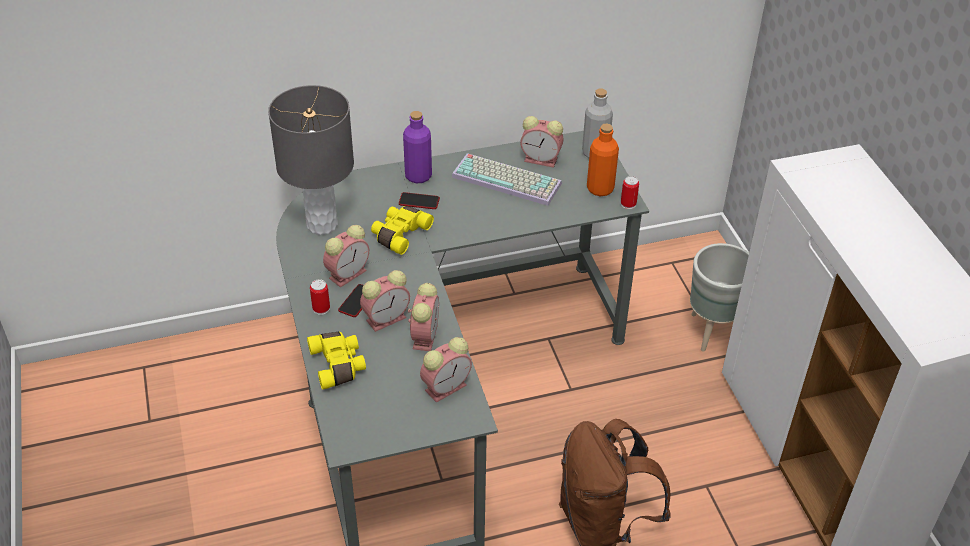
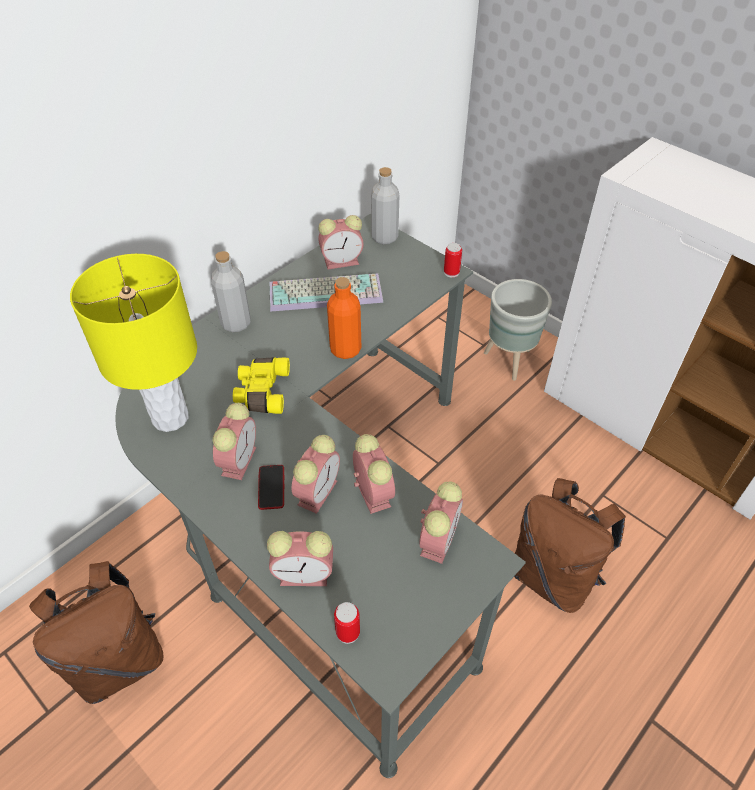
camera: 30 degrees left, 5 degrees up
(216, 411) = (118, 659): none -> brown backpack
(321, 308) = (238, 515): can -> can (348, 632)
(322, 224) = (170, 417): grey table lamp -> yellow table lamp
(339, 365) = (306, 574): yellow binoculars -> alarm clock
(418, 176) = (236, 323): purple bottle -> grey bottle
(419, 201) = (256, 349): phone -> none
(600, 189) = (416, 268): orange bottle -> orange bottle (345, 349)

